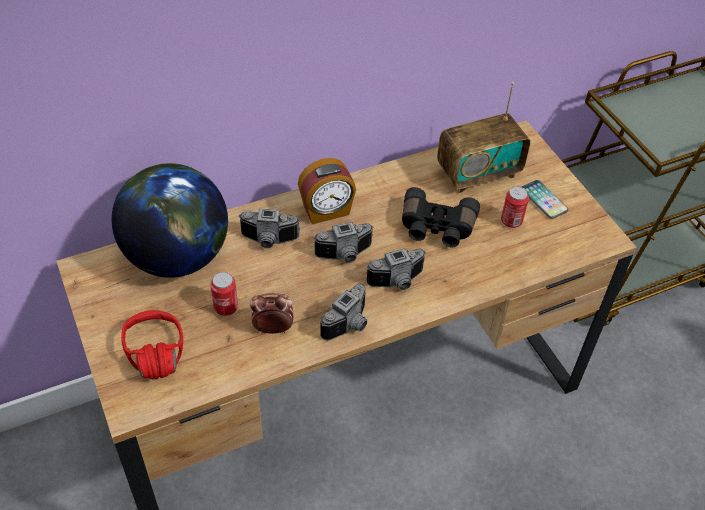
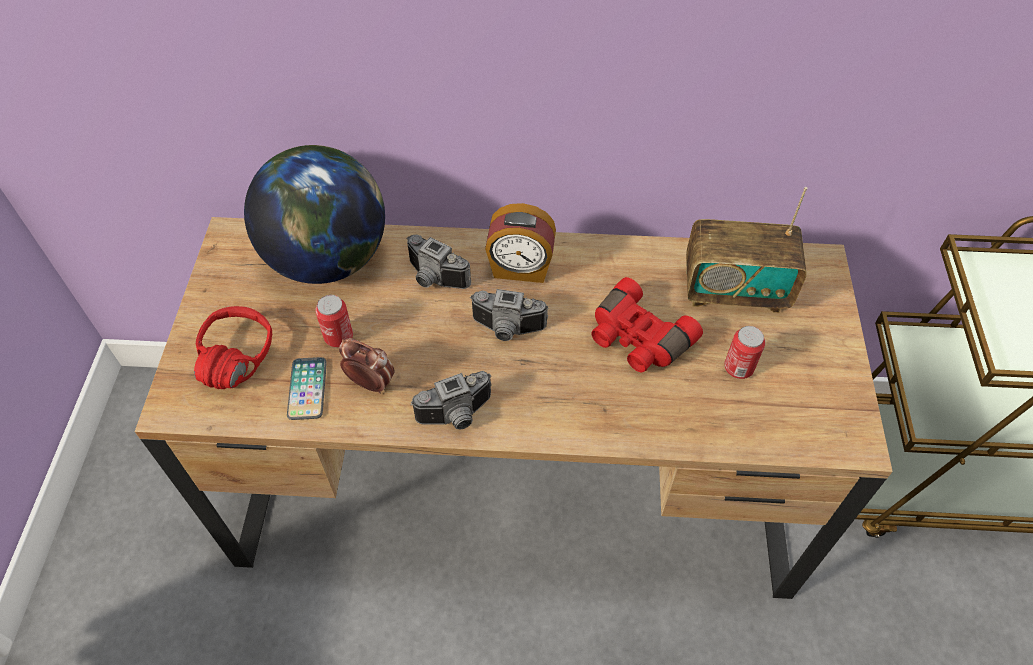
camera: 30 degrees right, 5 degrees up
(398, 282) = (546, 388): camera -> none
(436, 228) = (637, 339): black binoculars -> red binoculars
(543, 200) = (800, 357): phone -> phone (307, 389)

